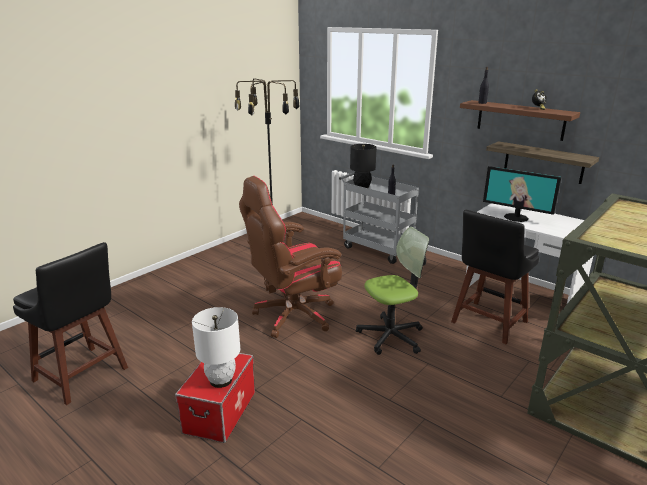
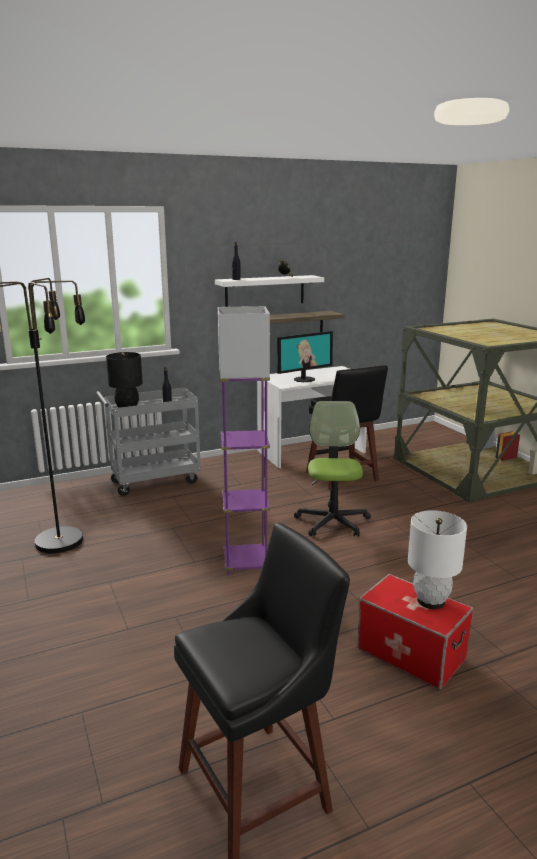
camera: 65 degrees left, 5 degrees down
(294, 315) = (246, 563): brown office chair -> purple floor lamp
(520, 120) = (265, 291): brown shelf -> white shelf

